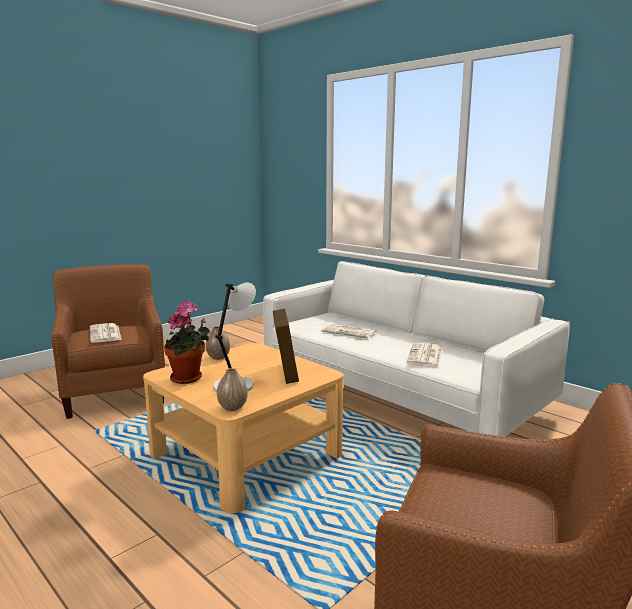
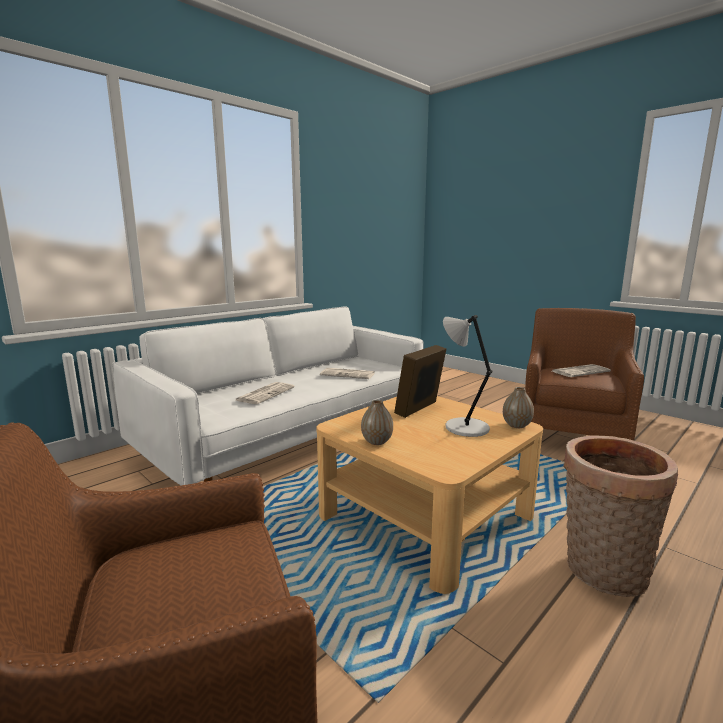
camera: 90 degrees left, 0 degrees up
(105, 334) = (204, 579): newspaper -> newspaper (580, 371)
(133, 534) = (601, 572): none -> basket
(189, 378) = (455, 451): potted plant -> none
(285, 372) = (419, 409): picture frame -> picture frame turned 45 degrees counterclockwise

